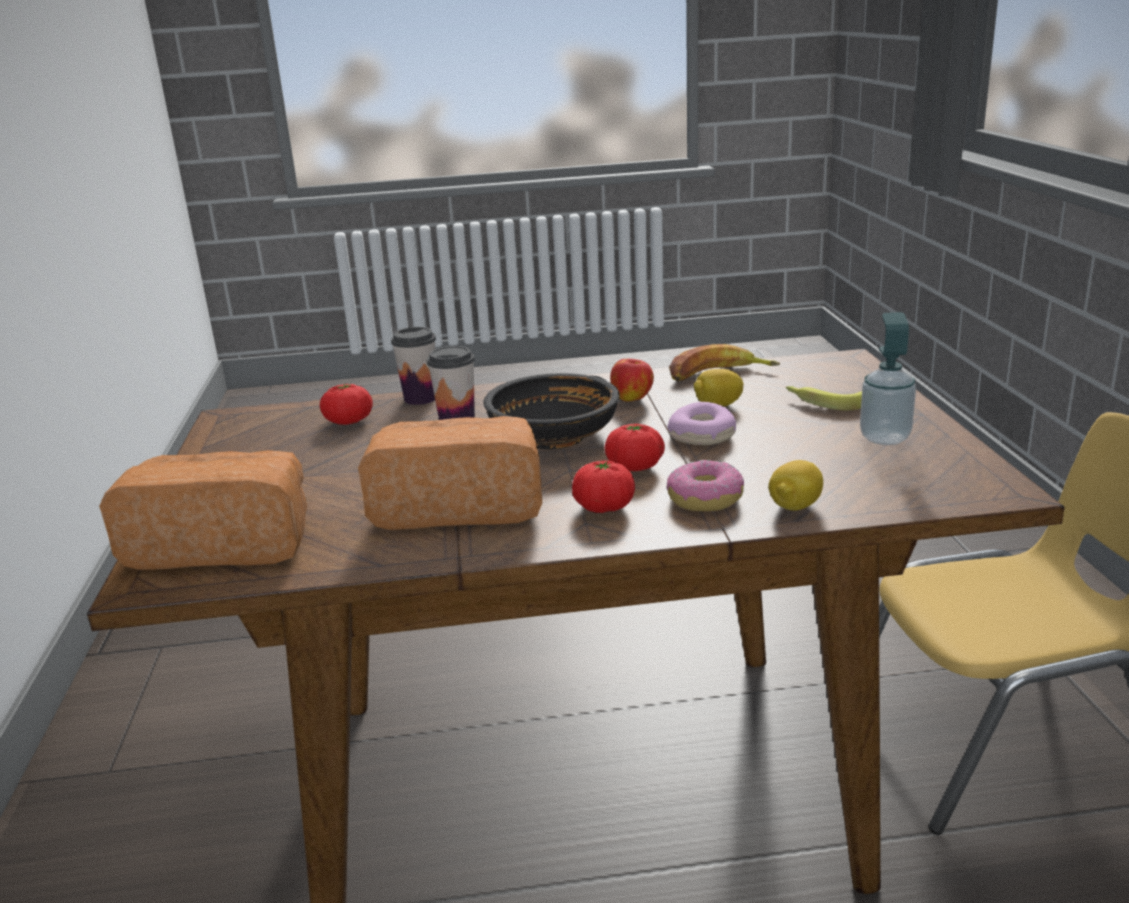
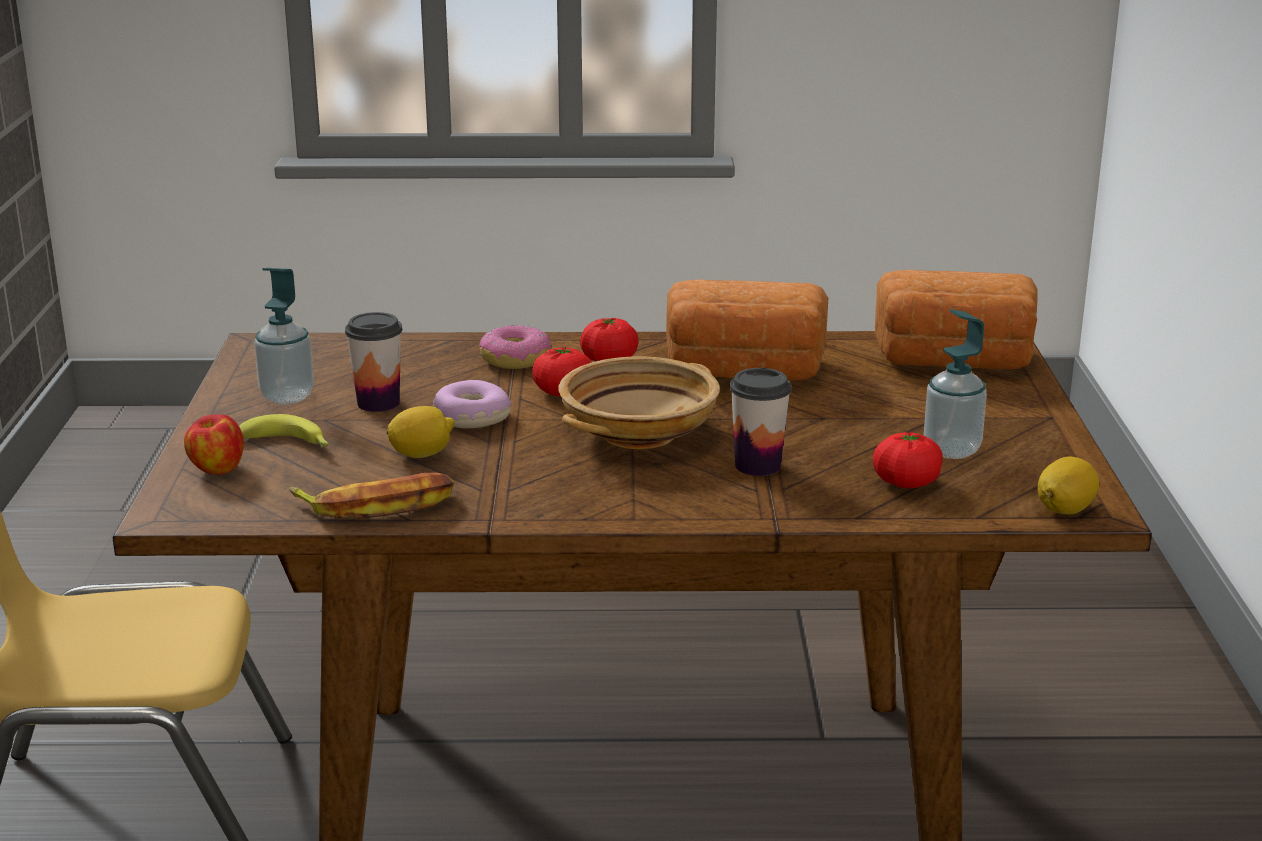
camera: 175 degrees left, 0 degrees up
(297, 448) = (951, 450): none -> soap dispenser
(420, 398) = (817, 511): cup -> cup (378, 403)
(553, 437) = (639, 433): black bowl -> beige bowl
(632, 398) = (520, 477): apple -> apple (217, 469)
(795, 506) = (443, 347): lemon -> lemon (1065, 509)

